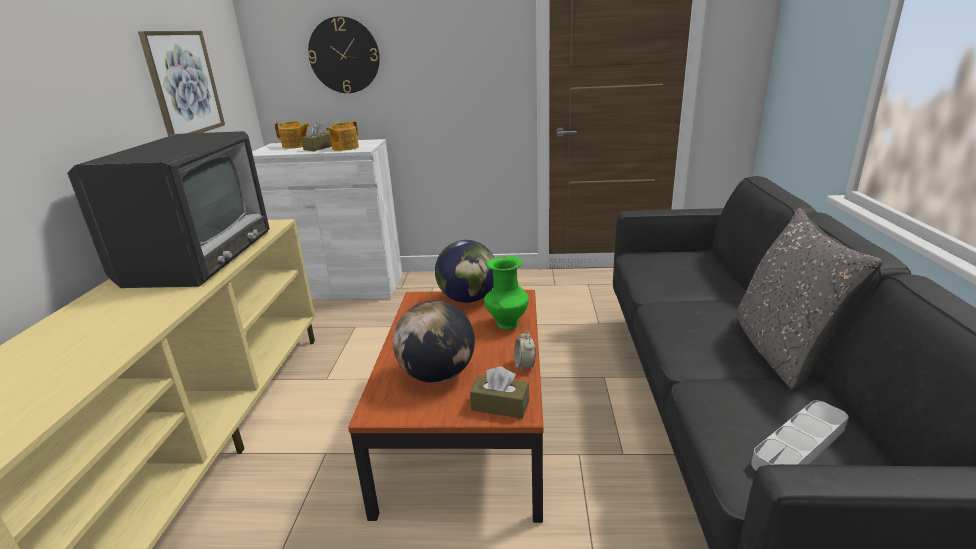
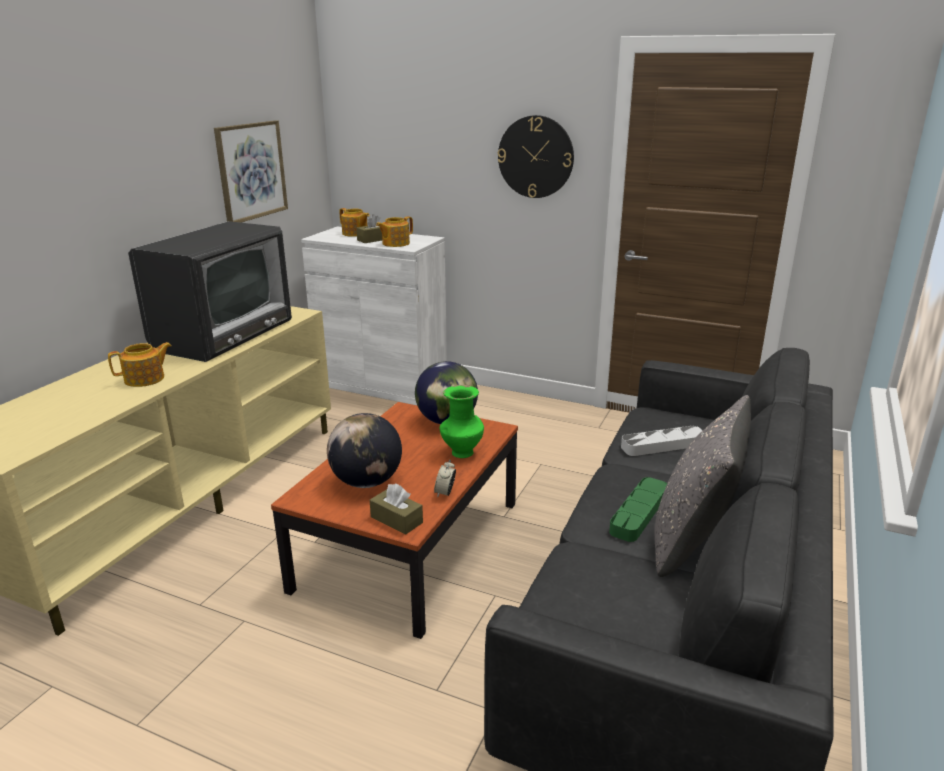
camera: 20 degrees right, 0 degrees up
(132, 319) = (145, 379): none -> teapot
(344, 55) = (415, 147): wall clock -> wall clock (535, 157)
(716, 339) = (639, 513): none -> green tray
(799, 446) = (610, 619): grey tray -> grey tray (662, 445)

